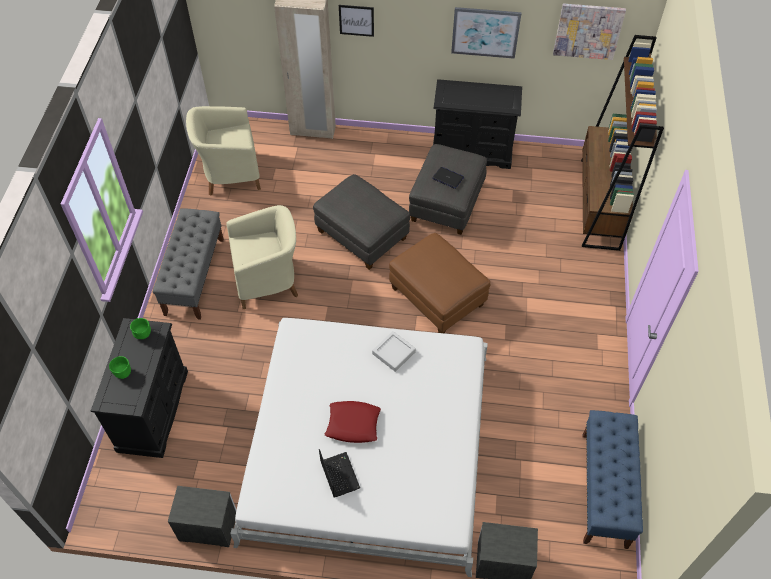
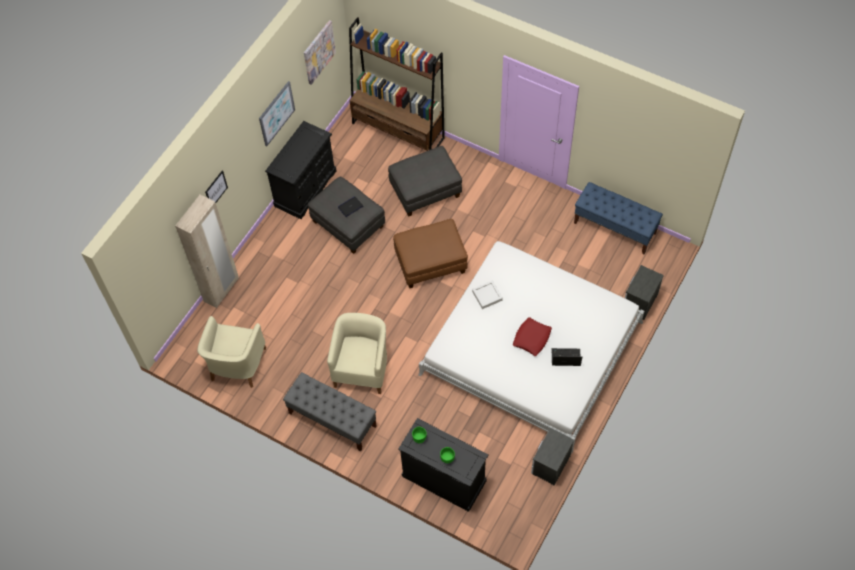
camera: 65 degrees left, 5 degrees up
(362, 236) = (351, 291): grey ottoman -> grey ottoman (426, 191)

